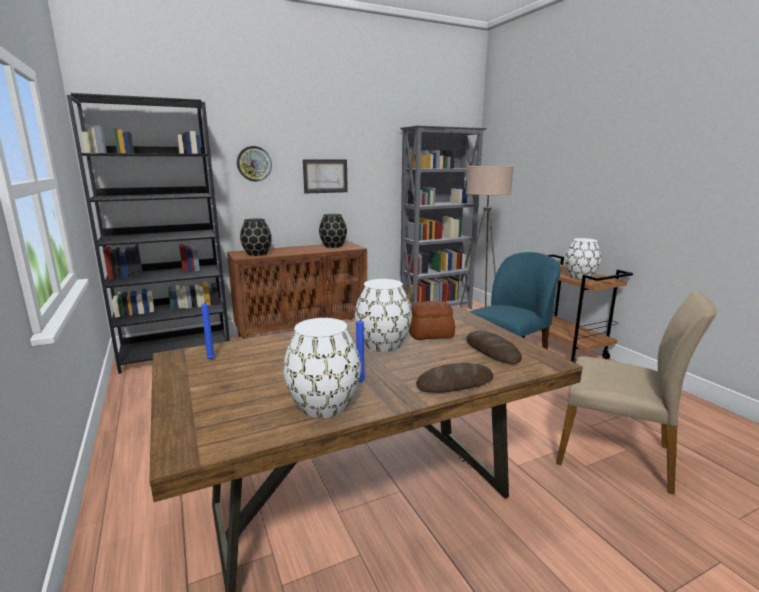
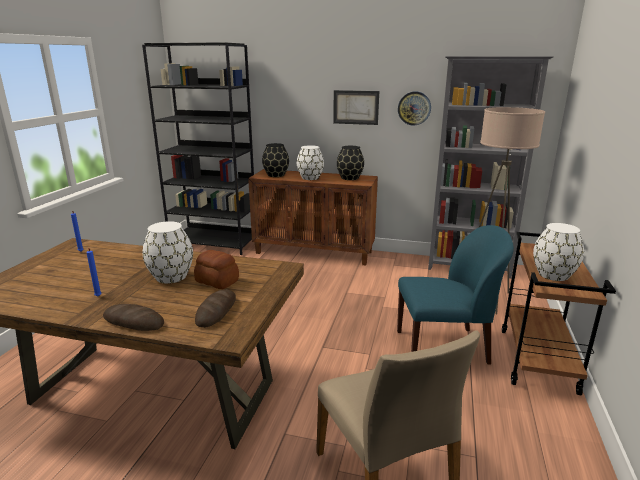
camera: 40 degrees right, 5 degrees up
(254, 164) = (290, 93): wall clock -> wall clock (414, 108)
(324, 406) = (52, 302): white vase -> white vase (310, 178)

